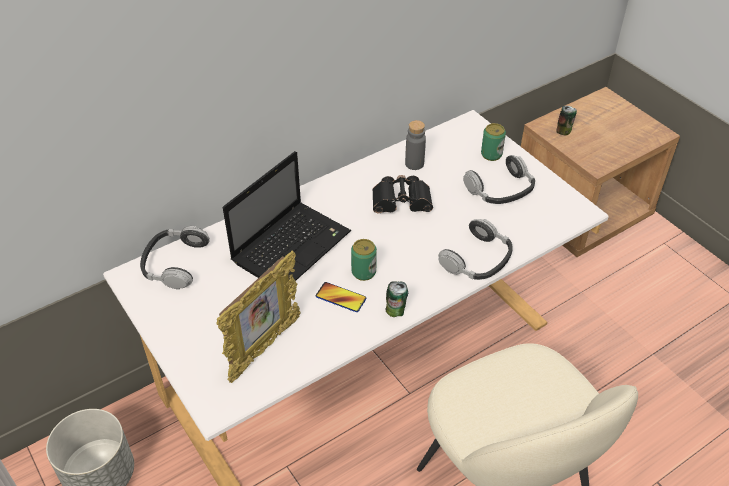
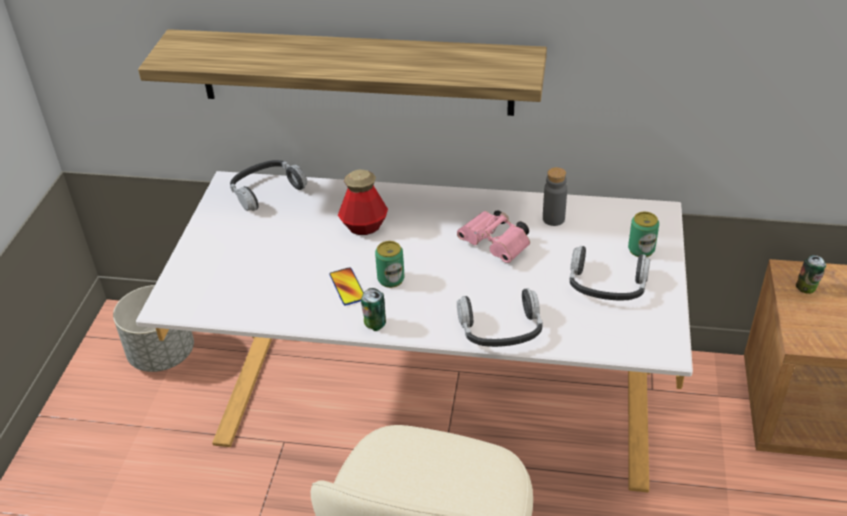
camera: 45 degrees right, 5 degrees down
(223, 115) = (354, 72): none -> shelf
(264, 348) = (246, 287): picture frame -> none
(292, 245) = (364, 227): laptop -> bottle
(403, 204) = (497, 246): black binoculars -> pink binoculars

